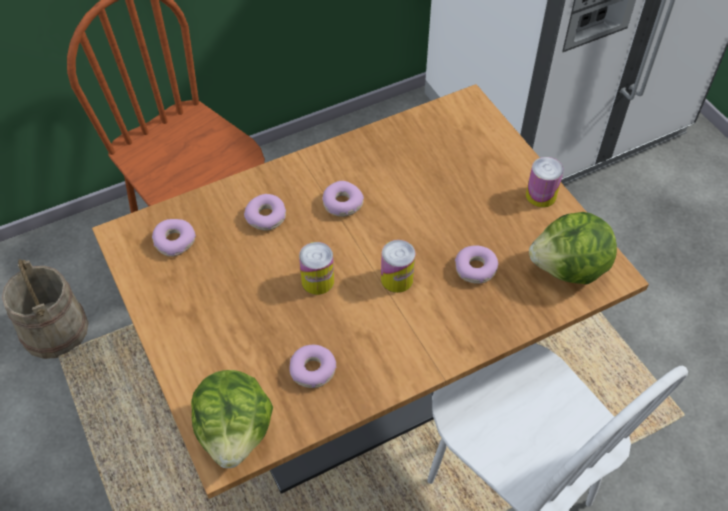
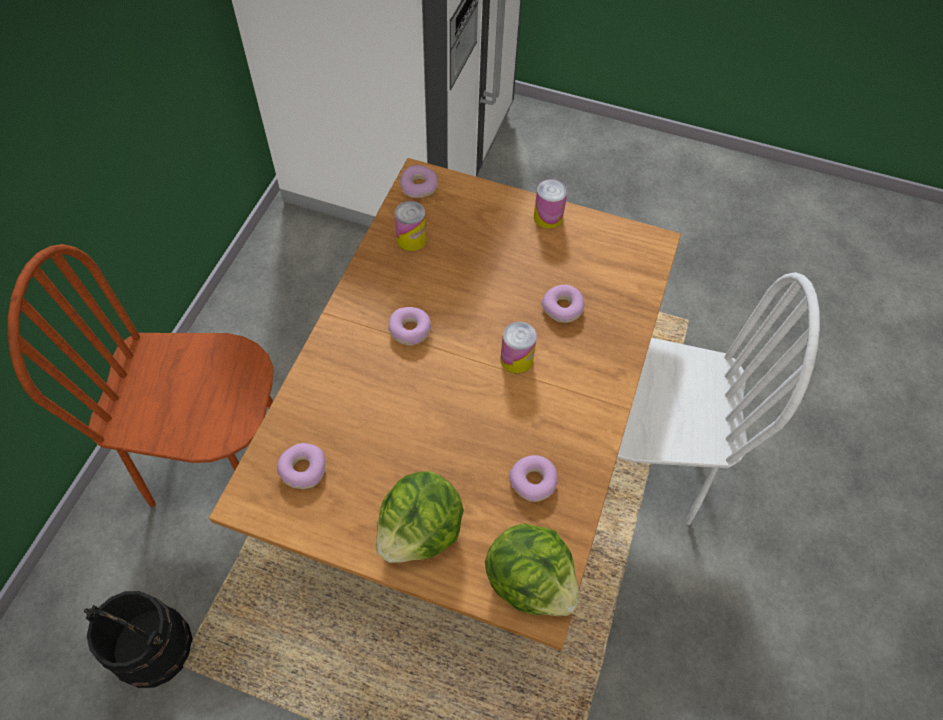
camera: 45 degrees left, 5 degrees up
(54, 330) = (152, 647): beige bucket -> black bucket
(266, 217) = (360, 387): donut -> donut (419, 186)
(317, 281) = (459, 408): can -> can (411, 239)
(569, 269) = (623, 260): lettuce -> lettuce (421, 531)

